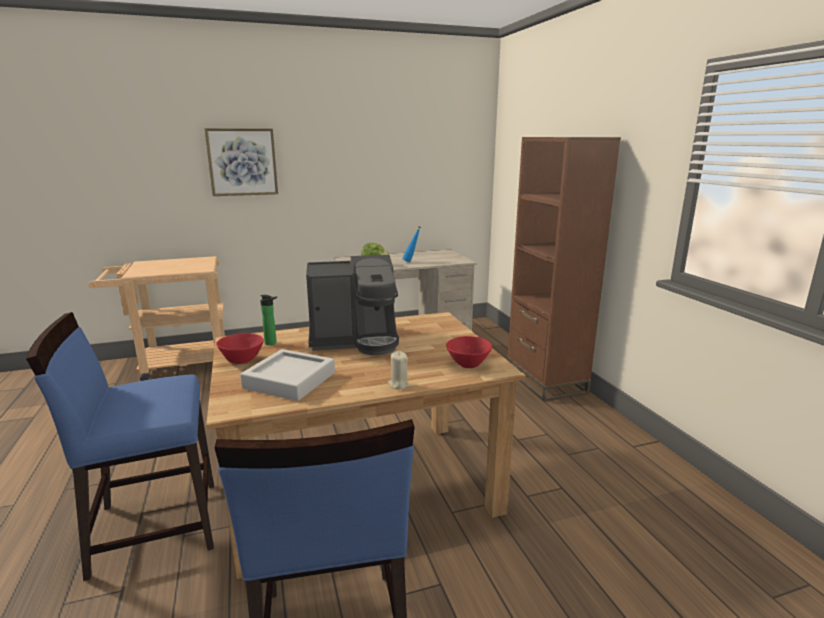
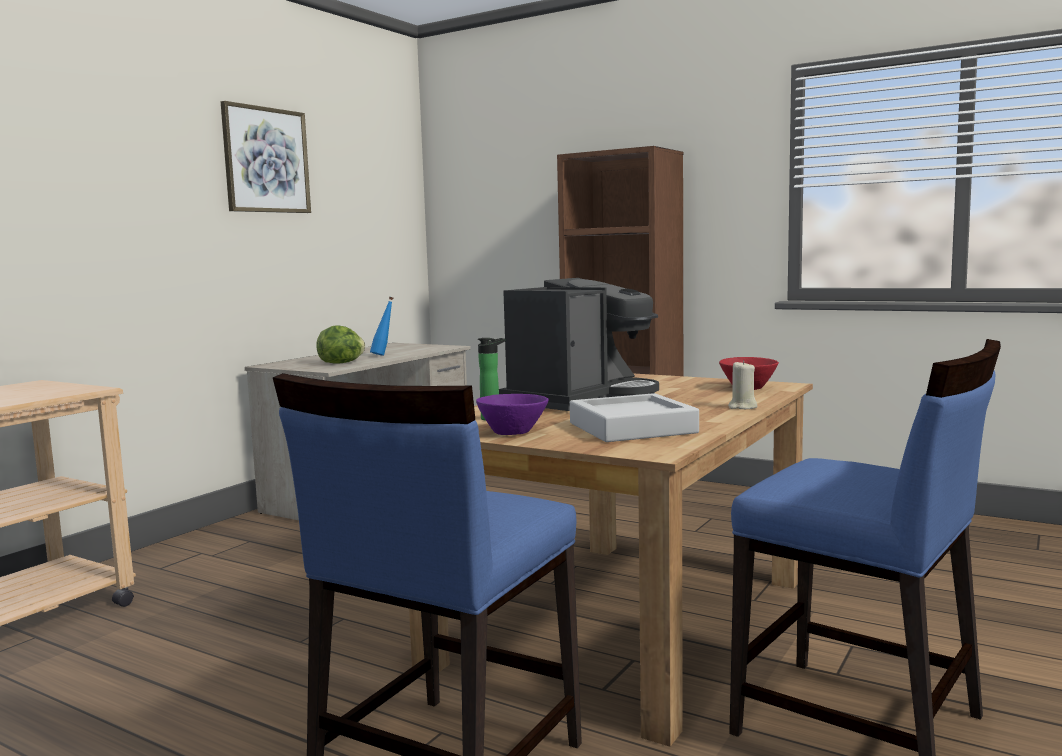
camera: 40 degrees left, 10 degrees down
(242, 162) = (86, 192): picture -> picture (266, 160)
(242, 360) = (515, 432): red bowl -> purple bowl

